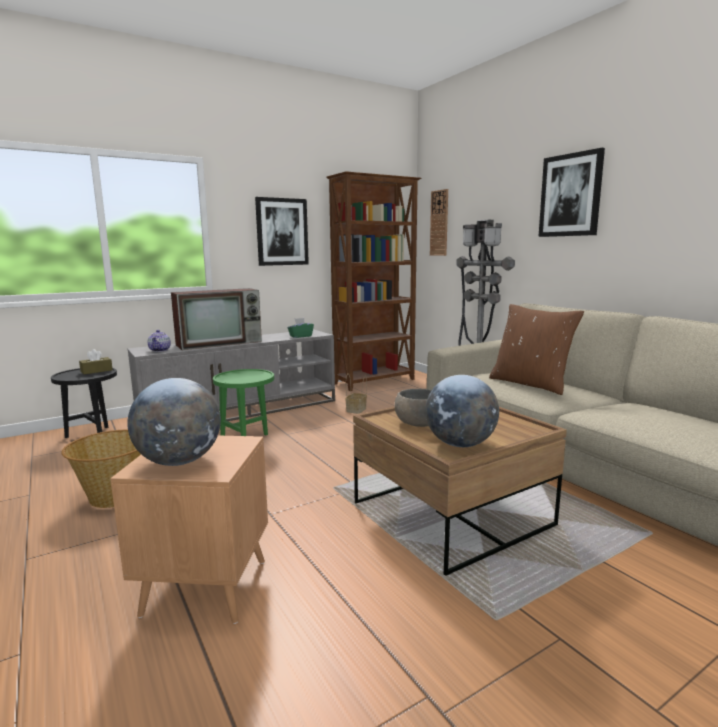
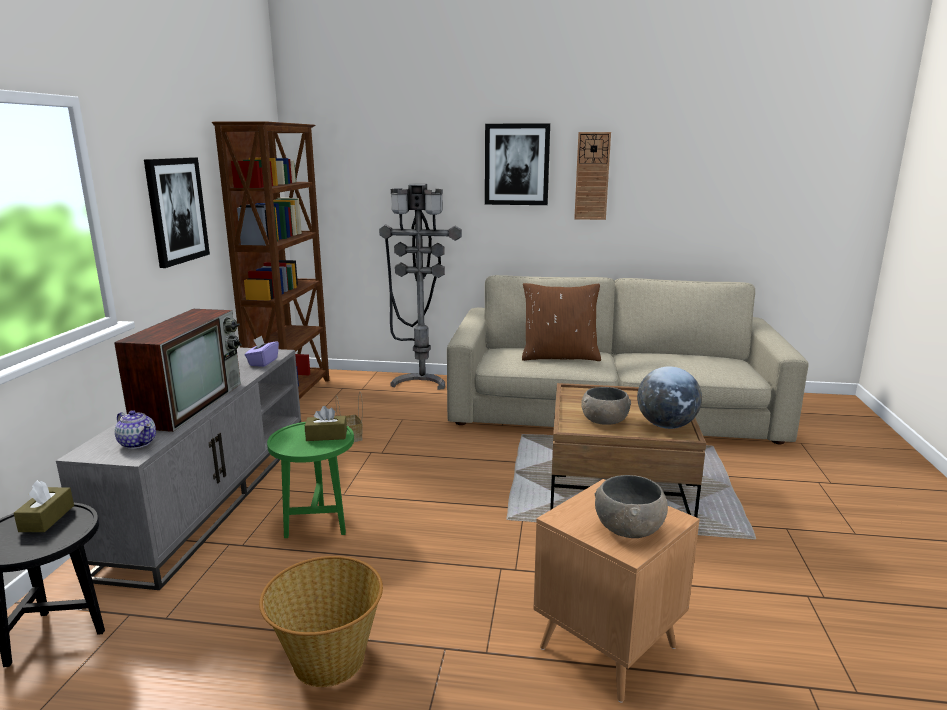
camera: 50 degrees left, 5 degrees up
(179, 462) = (629, 528): globe -> grey bowl
(250, 377) = (326, 436): none -> brown tissue box
(300, 336) = (263, 362): green tissue box -> purple tissue box
(439, 223) = (330, 181): wall clock -> wall clock (592, 176)

